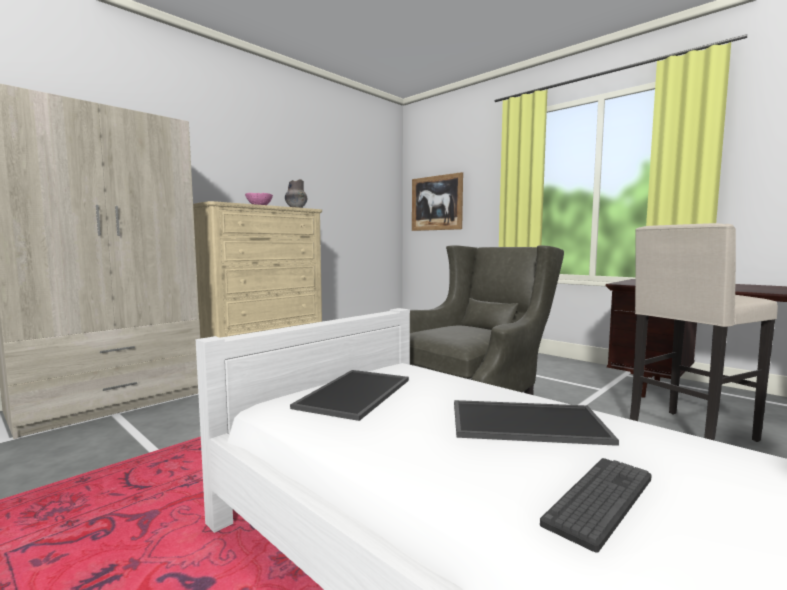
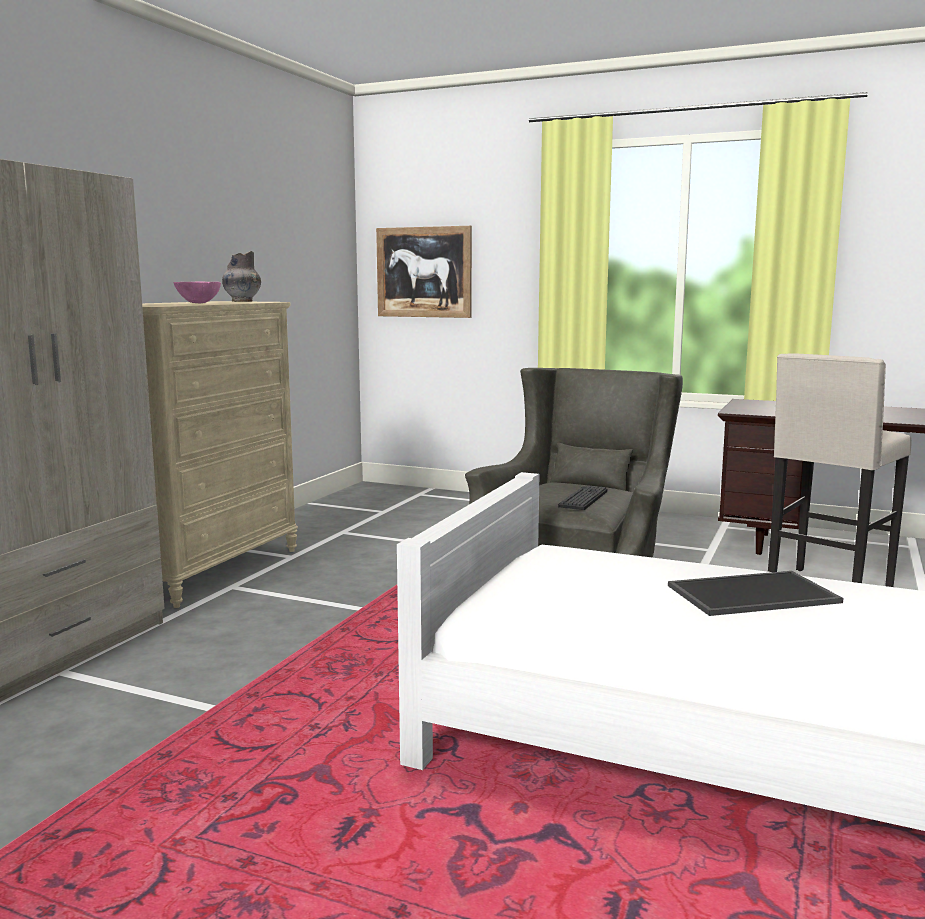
camera: 20 degrees left, 5 degrees up
(353, 392) = (548, 587): tray -> none
(600, 500) = (863, 643): keyboard -> keyboard (583, 499)

